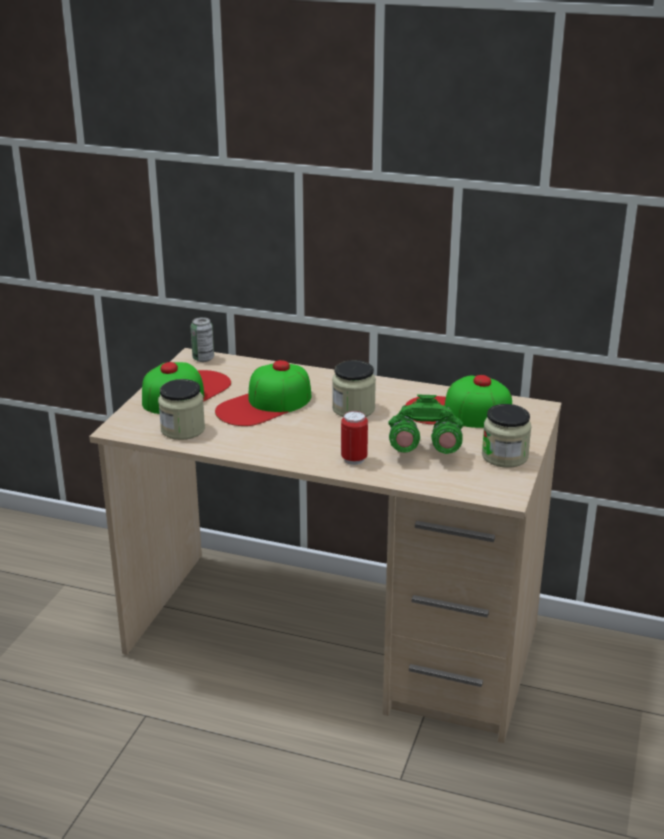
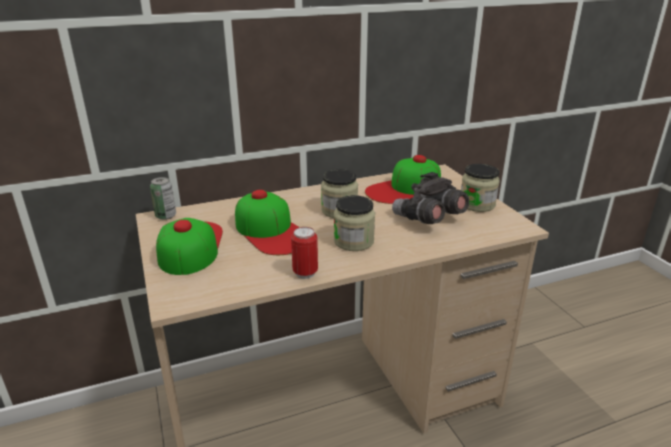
camera: 40 degrees left, 0 degrees up
(183, 429) = (235, 277): jar -> jar (353, 241)
(265, 404) = (271, 231): cap -> cap turned 45 degrees counterclockwise
(354, 459) = (399, 244): can -> can (305, 273)
(423, 450) = (428, 219): green binoculars -> grey binoculars

